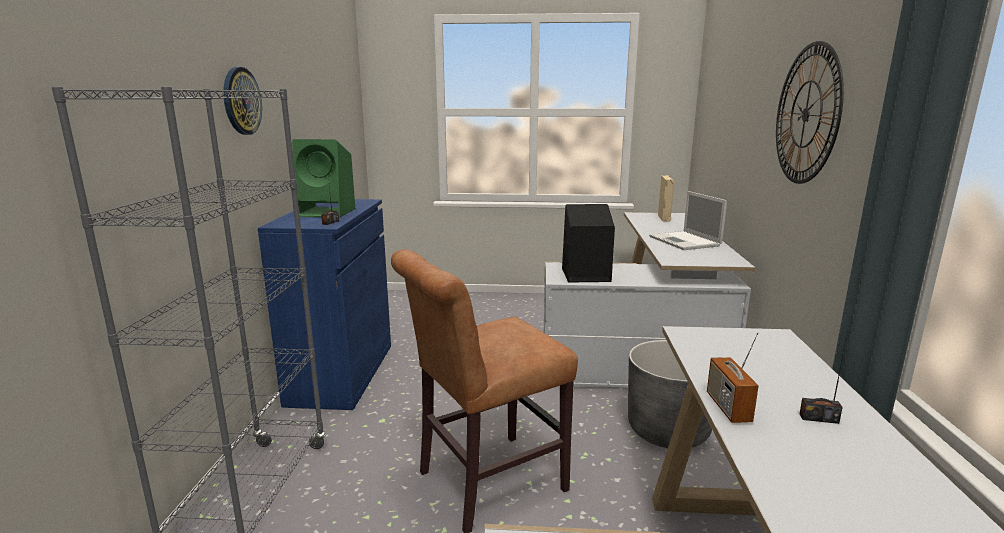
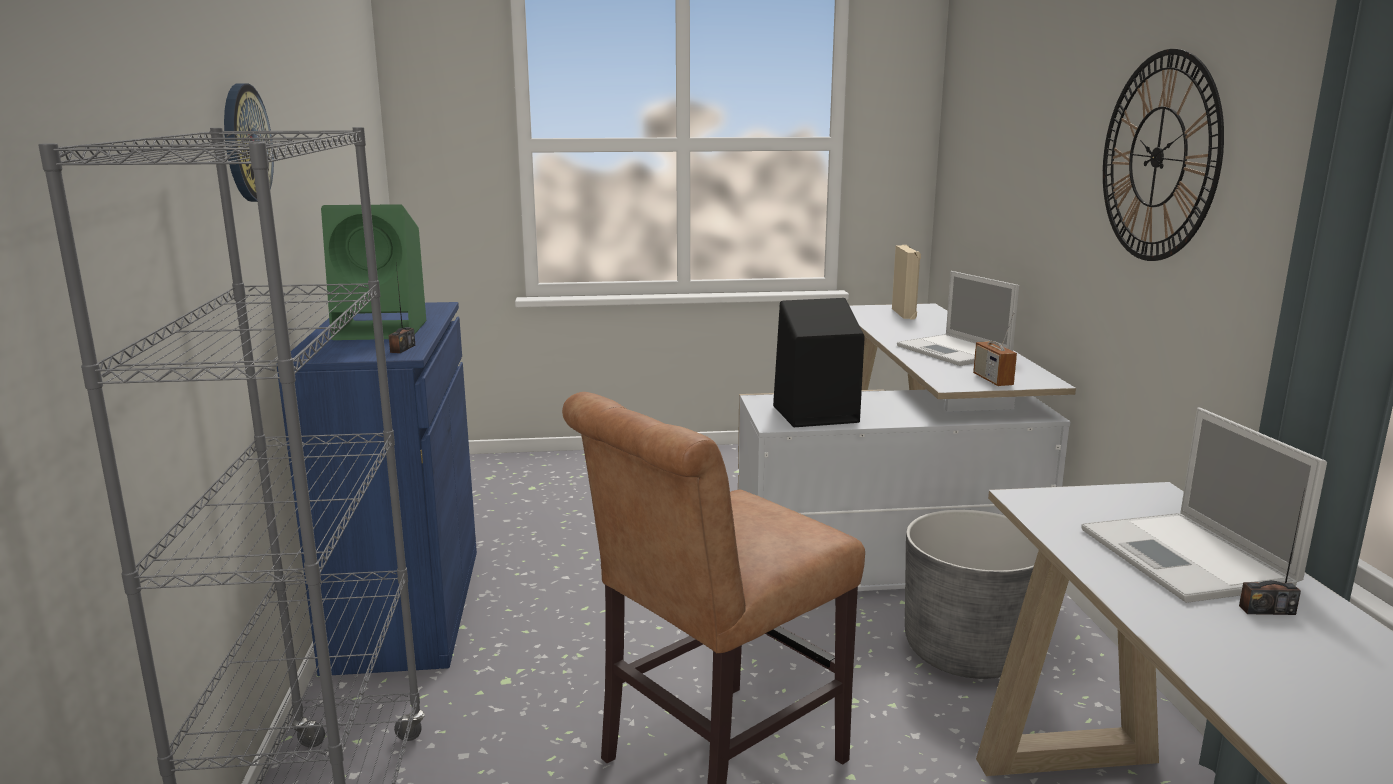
camera: 10 degrees left, 0 degrees up
(728, 407) = (1141, 606): radio -> radio (992, 380)
(778, 379) = (1188, 559): none -> laptop

